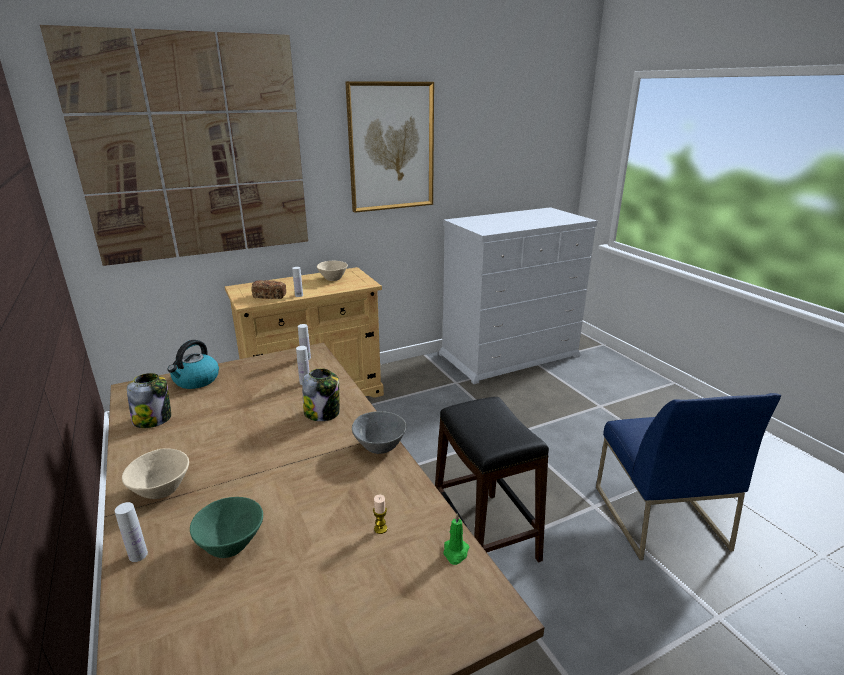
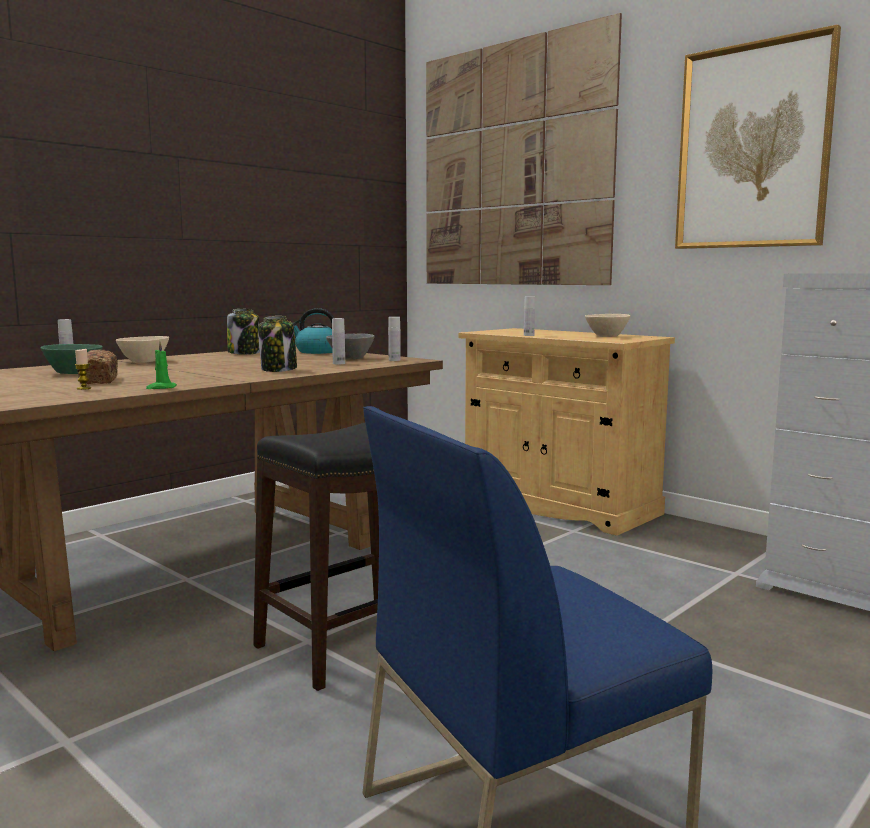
camera: 70 degrees right, 15 degrees down
(270, 296) = (510, 333): bread -> bread (99, 380)
(378, 448) = (218, 381): grey bowl -> grey bowl (349, 358)
(455, 552) = (42, 401): green candle -> green candle (161, 388)

